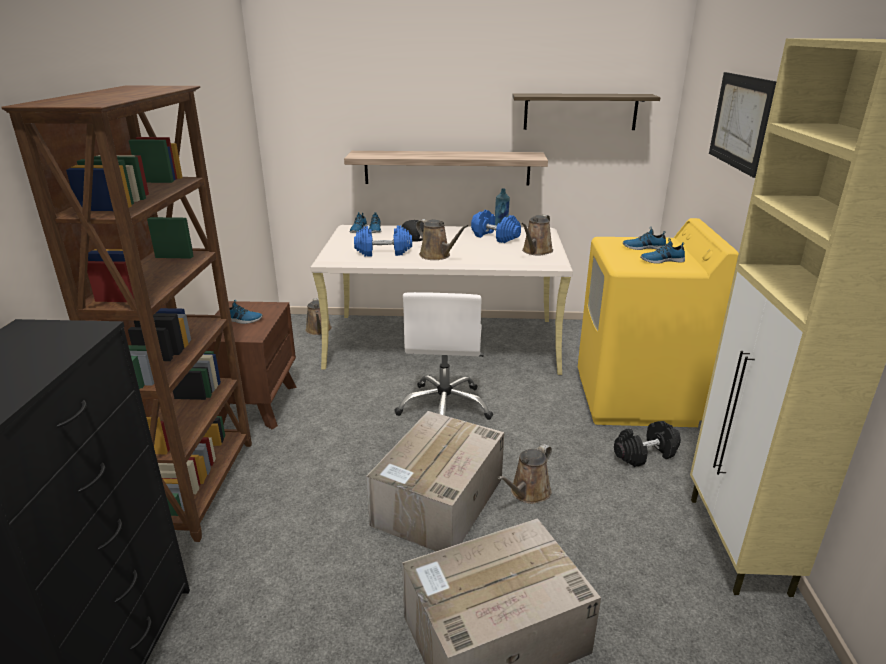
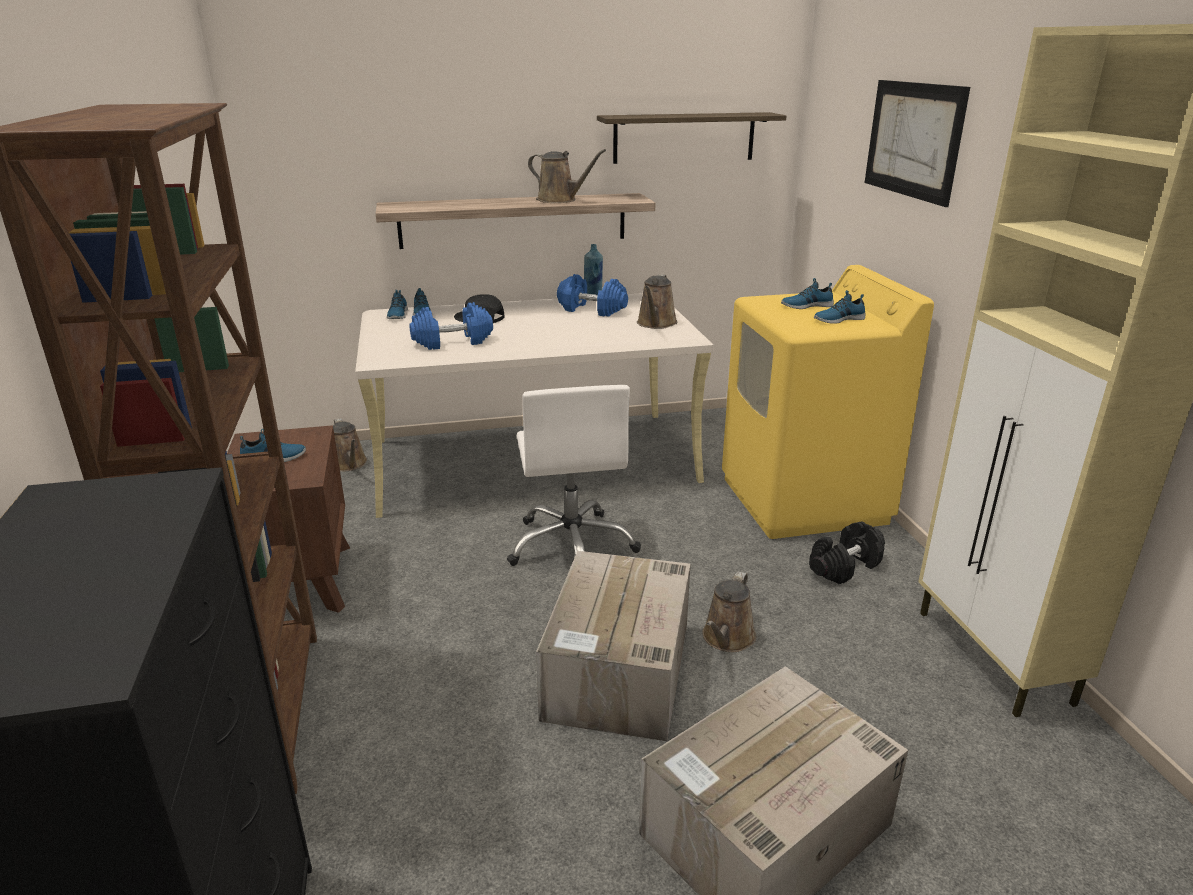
camera: 15 degrees left, 0 degrees up
(437, 256) = (530, 340): brown watering can -> brown watering can (560, 200)

